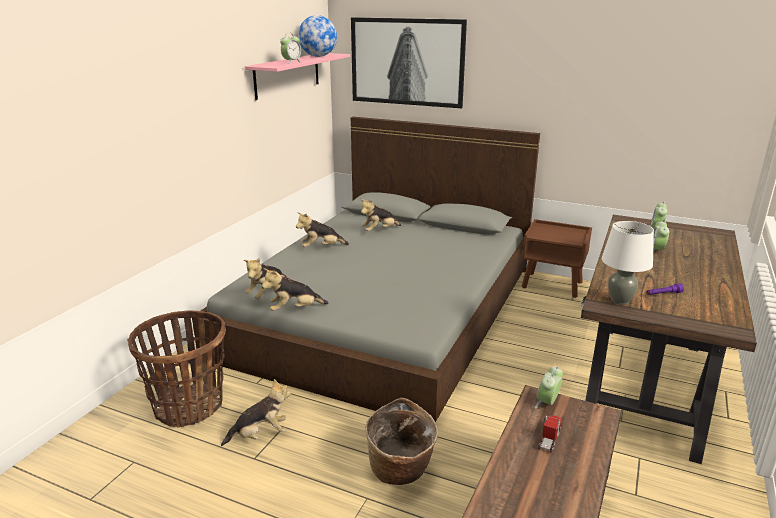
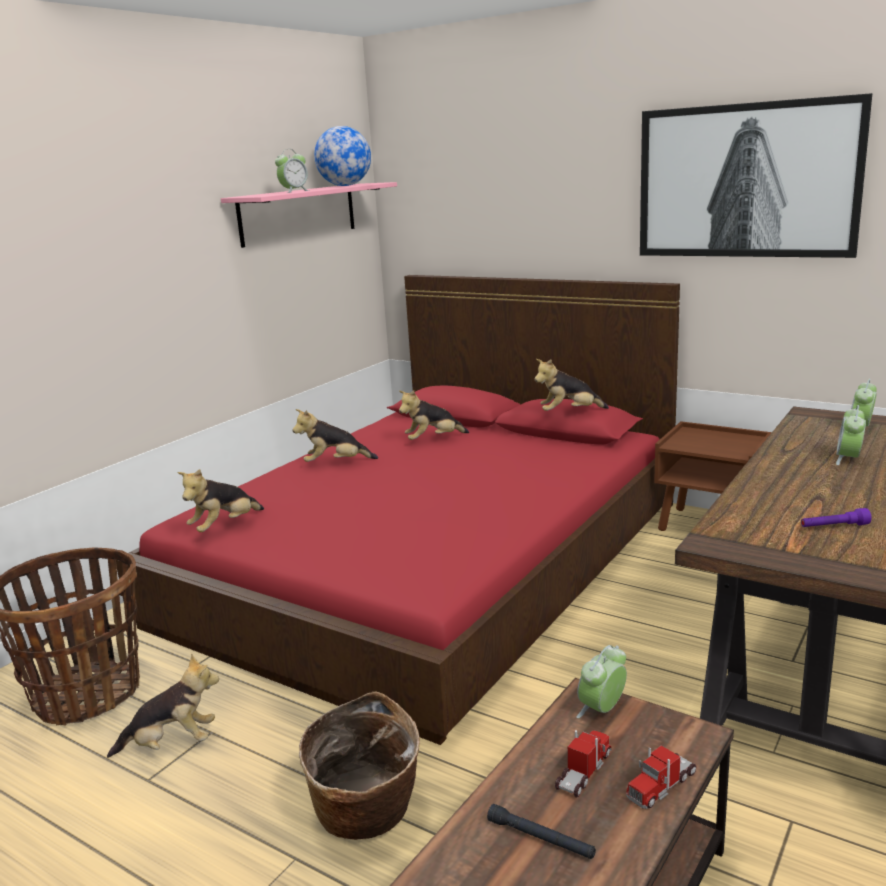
camera: 10 degrees right, 5 degrees down
(294, 309) = (253, 550): plush toy -> plush toy (569, 413)
(385, 309) = (432, 559): grey bed -> red bed
(407, 62) = (480, 188): picture -> picture (747, 181)
(539, 476) = (540, 838): none -> black flashlight
(593, 443) = (661, 785): none -> toy truck
(619, 300) = (749, 536): white table lamp -> none

